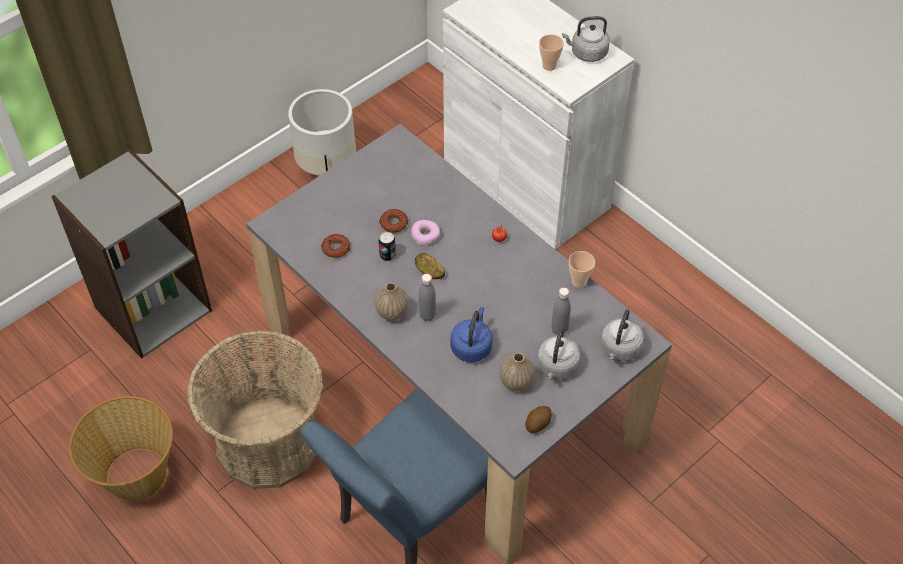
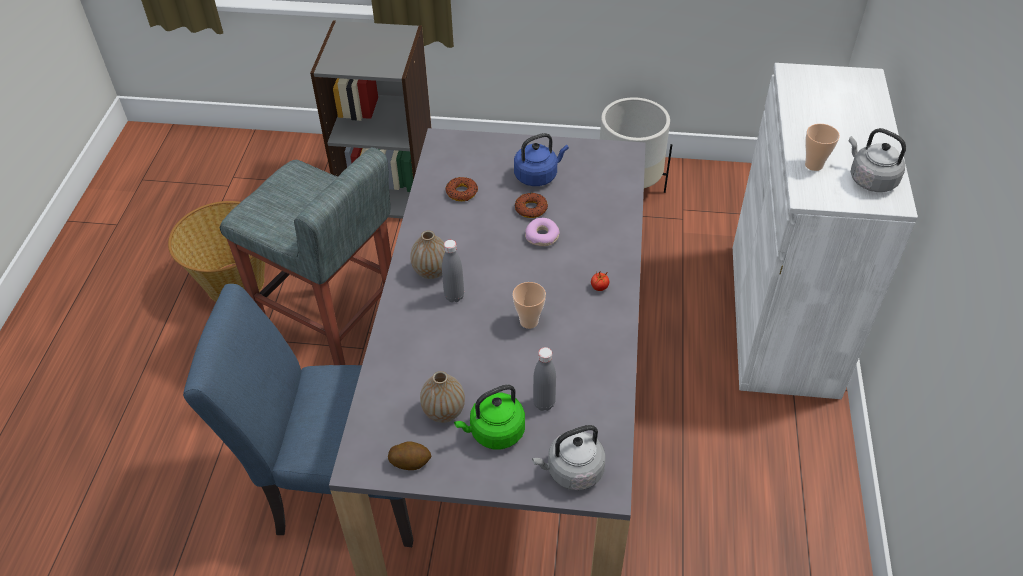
camera: 50 degrees right, 5 degrees down
(268, 442) = (334, 338): basket -> grey stool
(387, 255) = (491, 228): can -> none
(429, 272) = (504, 266): potato -> none
(472, 346) = (452, 350): blue kettle -> blue kettle (538, 175)
(557, 367) = (494, 432): grey kettle -> green kettle
(579, 282) = (619, 381): cup -> cup (529, 321)

